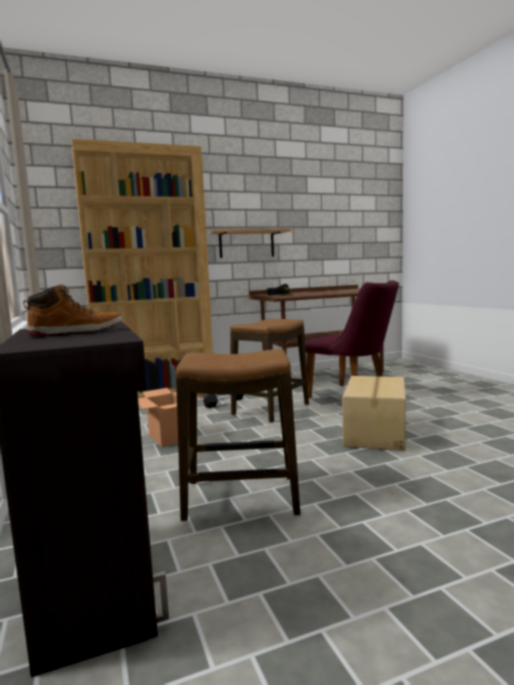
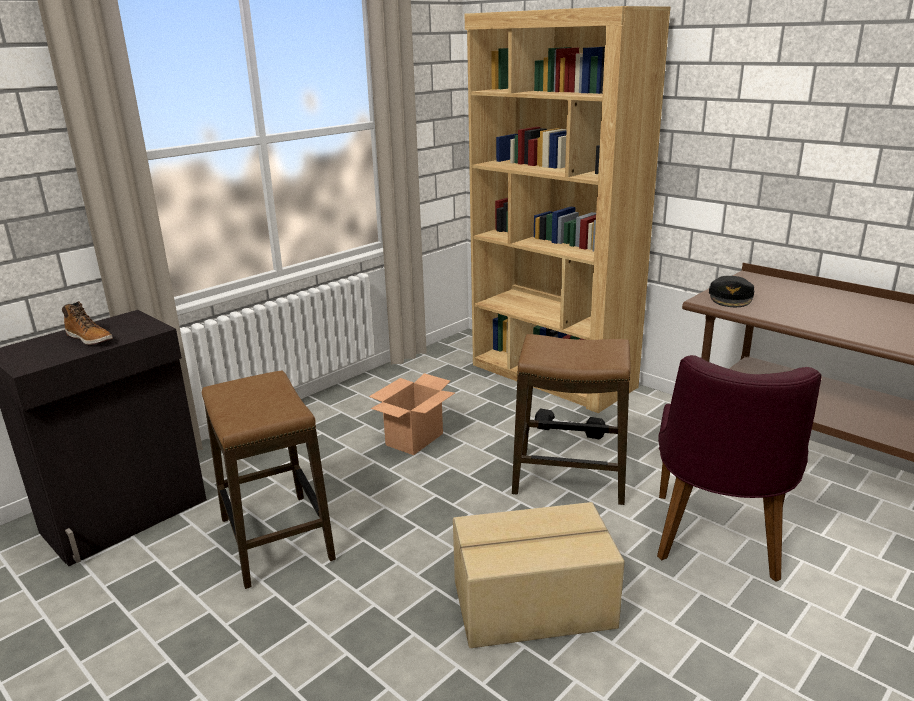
camera: 65 degrees right, 15 degrees up
(246, 244) = (758, 172): shelf -> none

